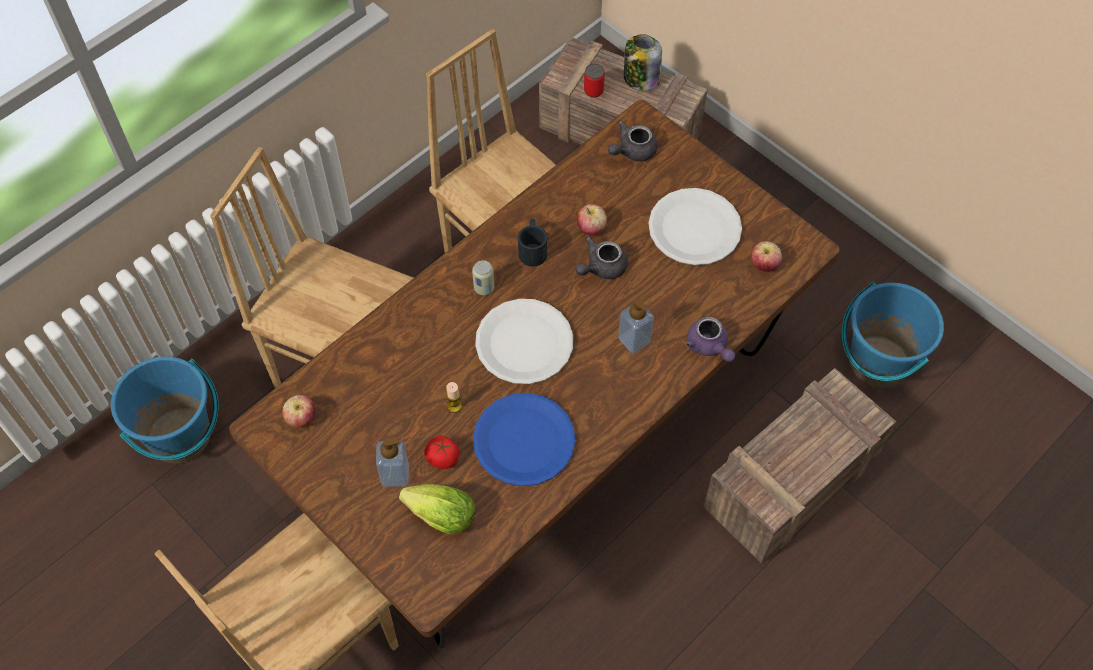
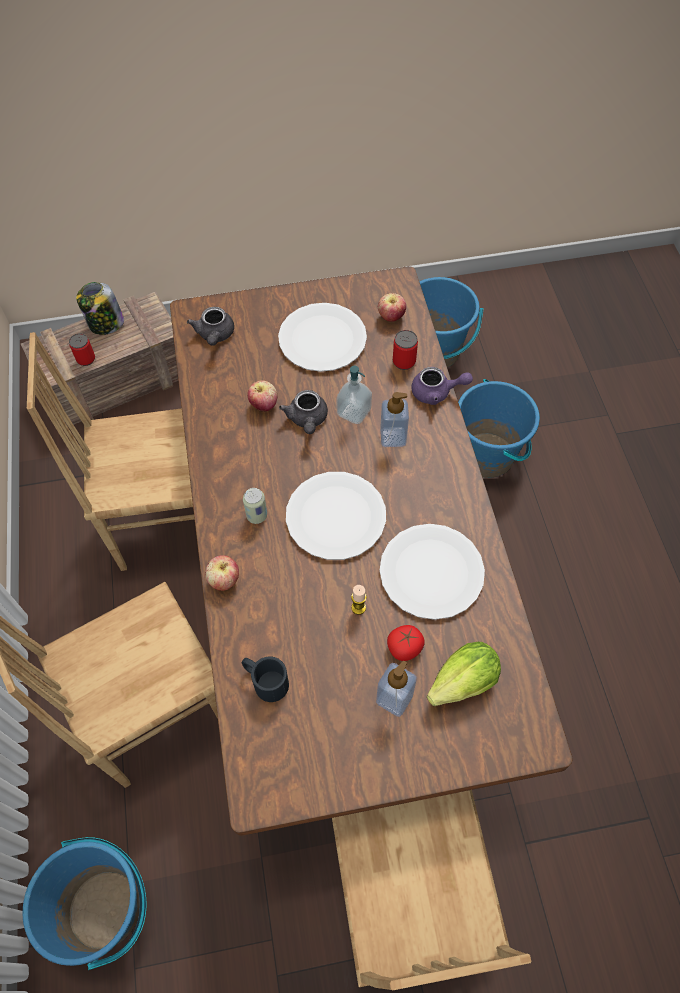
camera: 55 degrees left, 0 degrees up
(301, 418) = (275, 751): apple -> apple (224, 580)
(524, 440) = (431, 572): blue plate -> white plate
(532, 249) = (248, 457): black mug -> black mug (265, 681)
(637, 296) = (354, 412): none -> soap dispenser
(722, 303) = (404, 361): none -> can
(793, 480) = (487, 455): crate -> blue bucket

